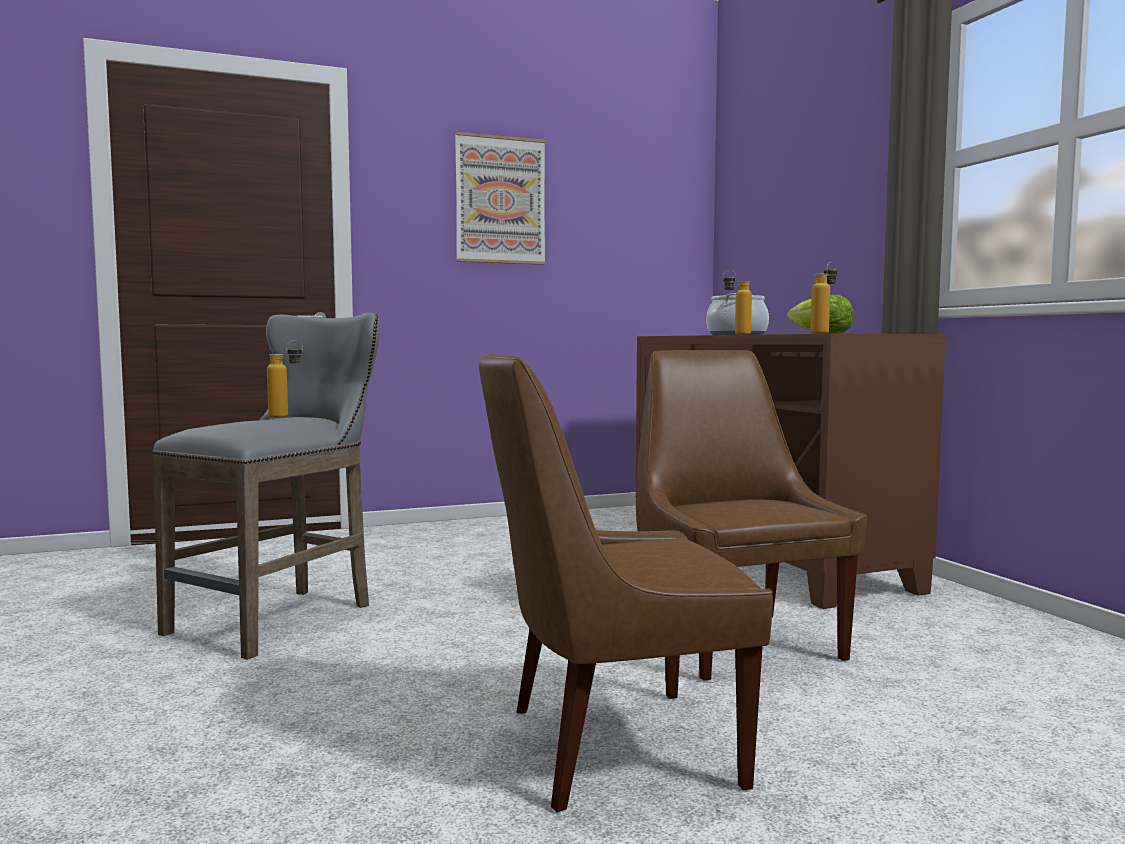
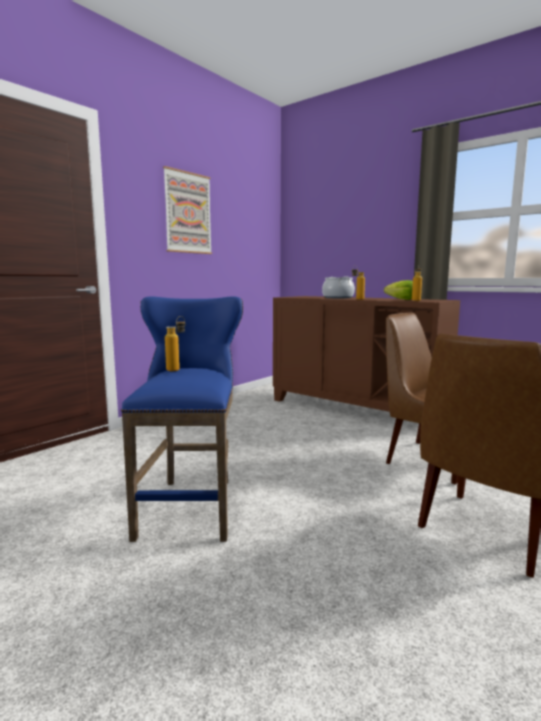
camera: 30 degrees left, 5 degrees up
(284, 617) = (191, 504): grey stool -> blue stool

